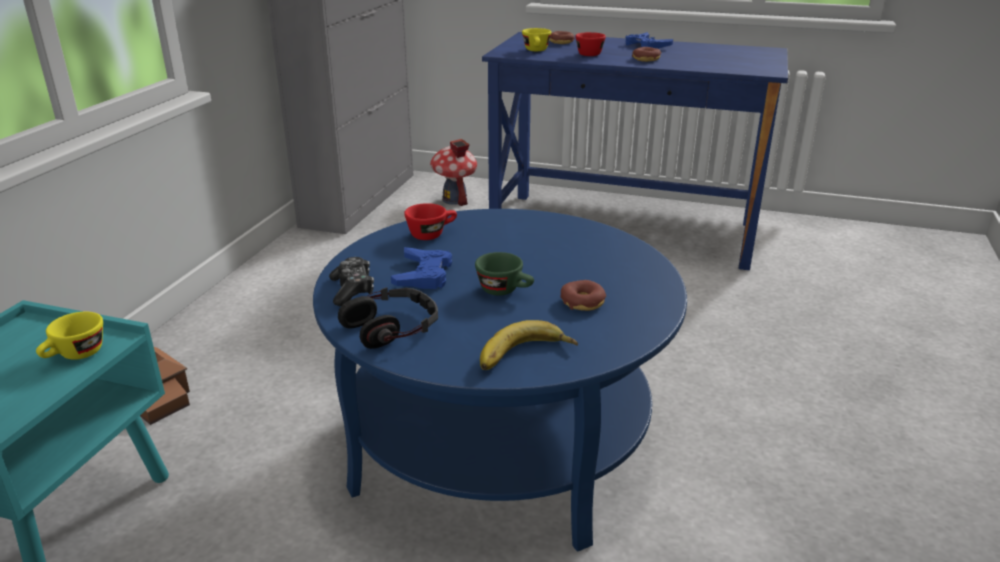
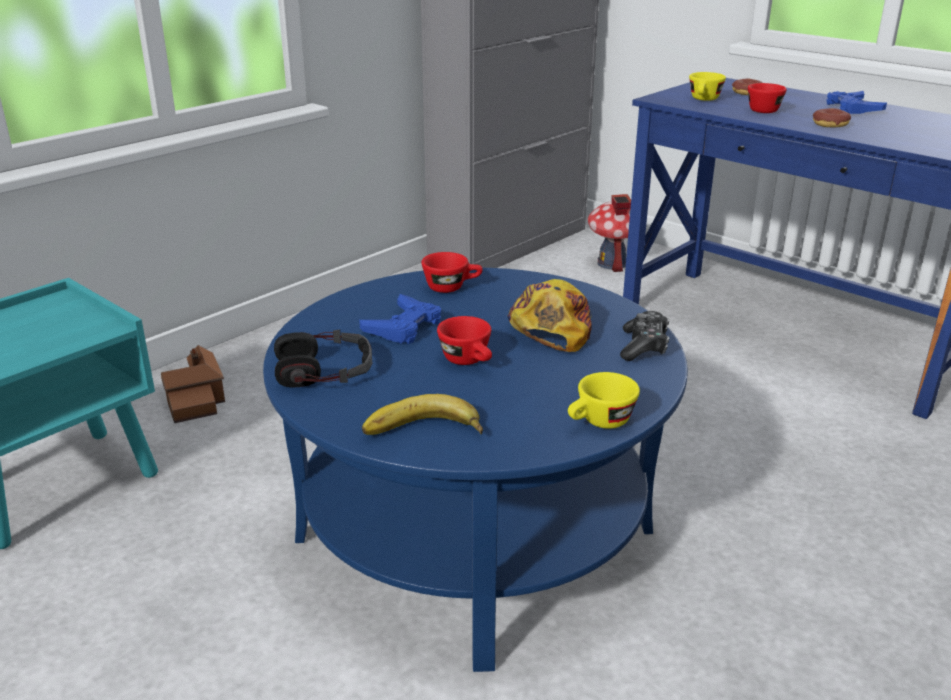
camera: 25 degrees right, 0 degrees up
(75, 355) = (70, 335): yellow cup -> yellow cup (599, 423)
(352, 290) = (323, 327): game controller -> game controller (644, 346)
(505, 291) = (469, 361): green cup -> red cup
(541, 248) = (551, 325): none -> cap
(582, 302) = (539, 392): donut -> none

